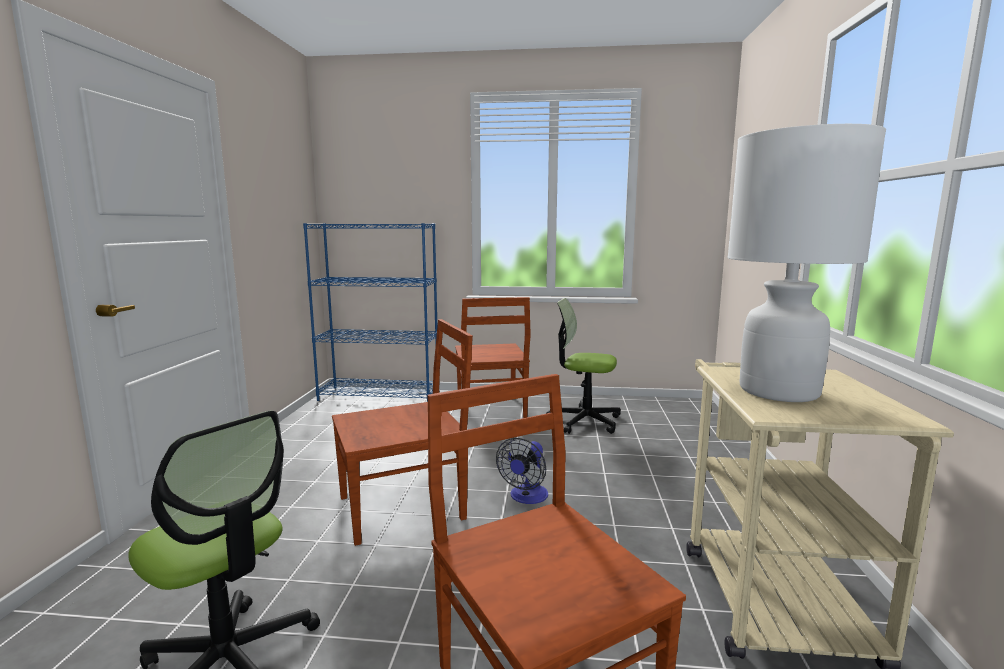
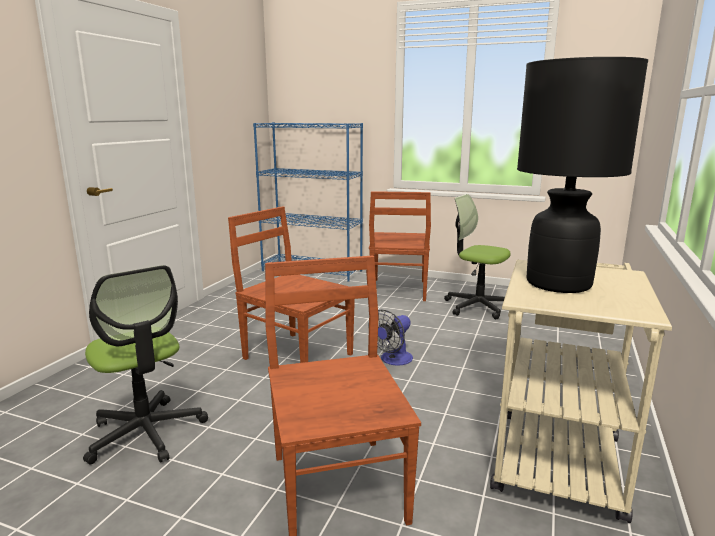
camera: 15 degrees right, 5 degrees up
(405, 507) = (296, 355): brown chair -> brown chair turned 135 degrees counterclockwise
(778, 391) = (557, 283): white table lamp -> black table lamp

